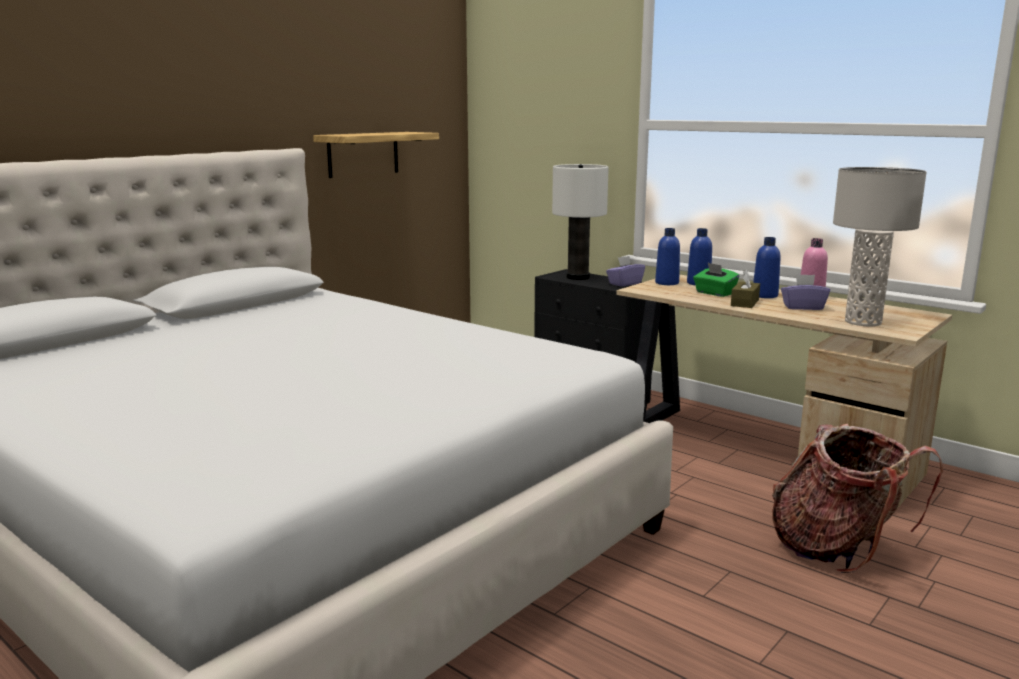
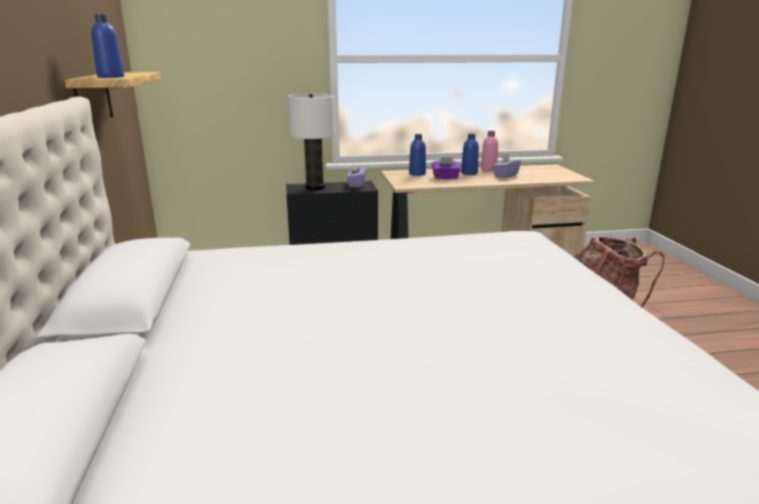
camera: 50 degrees left, 5 degrees up
(667, 283) = (402, 177): blue bottle -> blue bottle (111, 77)
(714, 293) = (445, 177): green tissue box -> purple tissue box
(744, 303) = (477, 179): brown tissue box -> none
(863, 322) = (550, 176): white table lamp -> none

